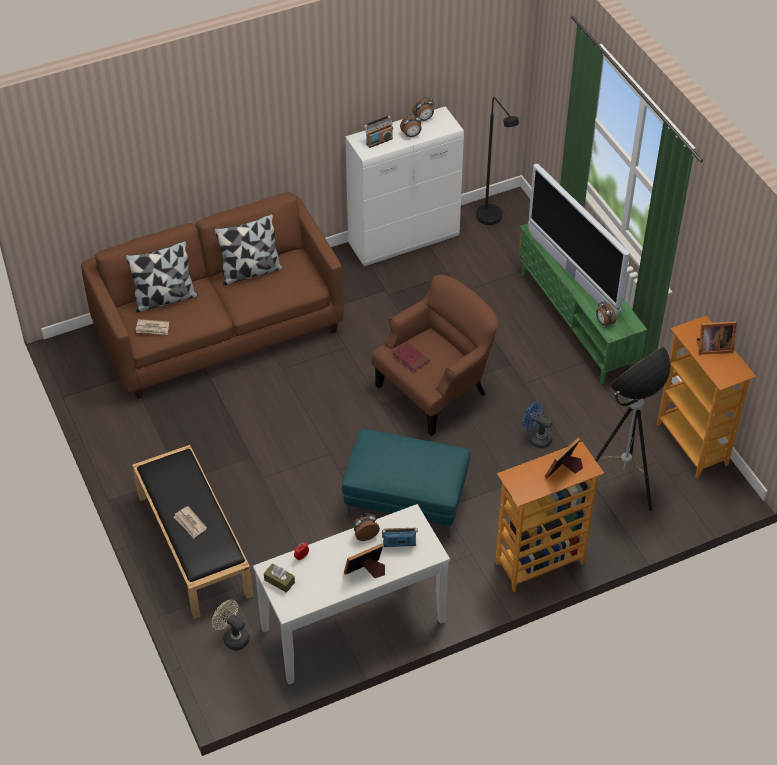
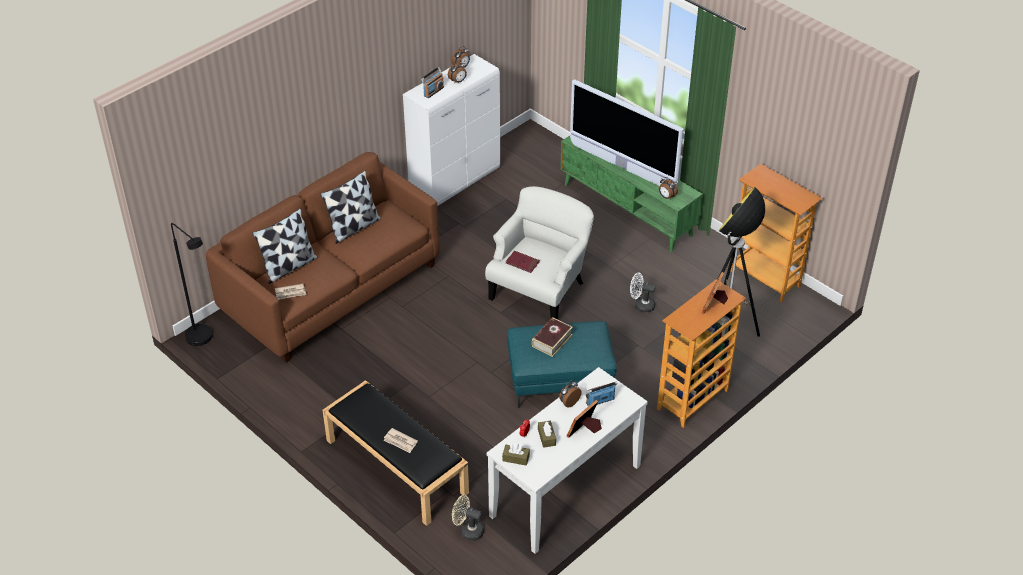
camera: 20 degrees left, 5 degrees down
(322, 567) = (546, 437): none -> brown tissue box
(396, 456) = (552, 340): none -> book
(435, 389) = (540, 290): brown armchair -> white armchair
(492, 220) = (521, 150): black floor lamp -> black floor lamp (203, 340)
(536, 438) = (641, 305): blue fan -> white fan
(712, 347) = (778, 185): picture frame -> none

